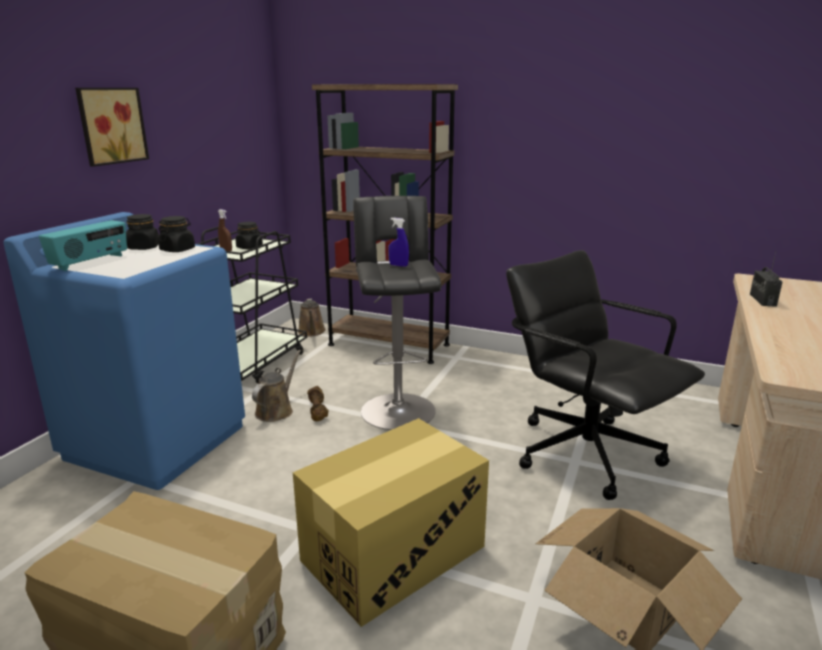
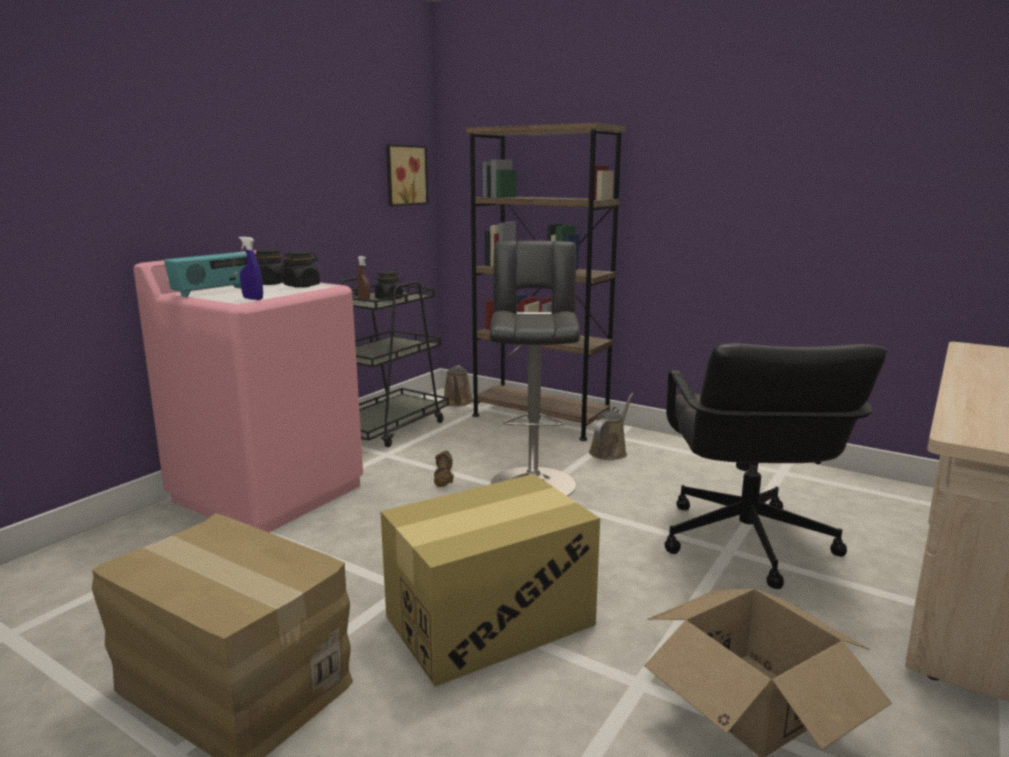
camera: 10 degrees right, 5 degrees down
(110, 125) = (252, 162): picture -> picture (404, 175)
(157, 441) = (269, 492): blue washing machine -> pink washing machine
(276, 410) = (399, 473): brown watering can -> brown watering can (609, 451)
(398, 265) = (537, 315): blue spray bottle -> blue spray bottle (253, 299)
(585, 452) = (744, 542): black office chair -> black office chair turned 150 degrees counterclockwise
(762, 300) = (972, 366): radio -> none

